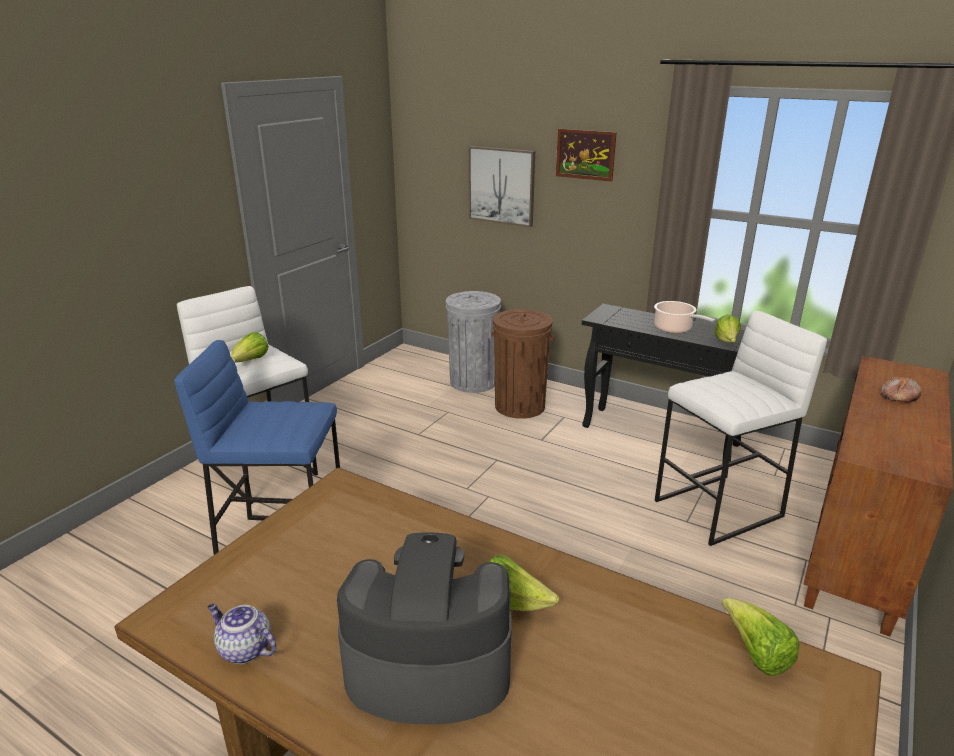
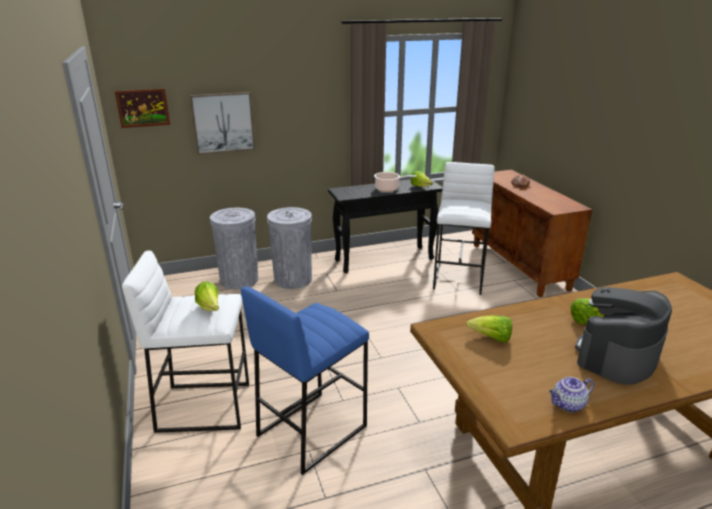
camera: 50 degrees left, 0 degrees up
(519, 406) = (293, 279): brown trash can -> grey trash can
(585, 154) = (289, 89): picture -> picture (143, 108)
(755, 654) = (655, 286): lettuce -> lettuce (491, 338)

